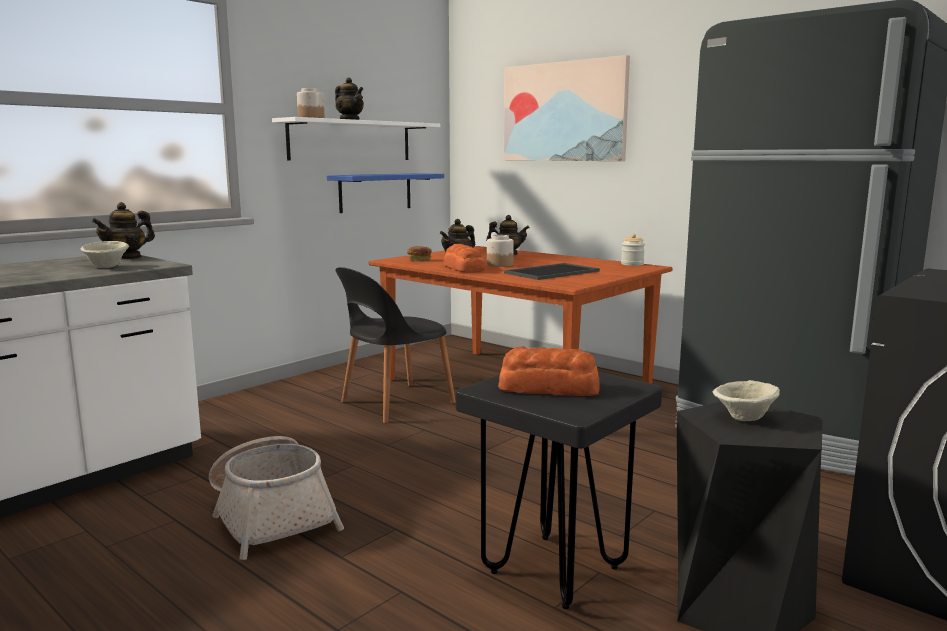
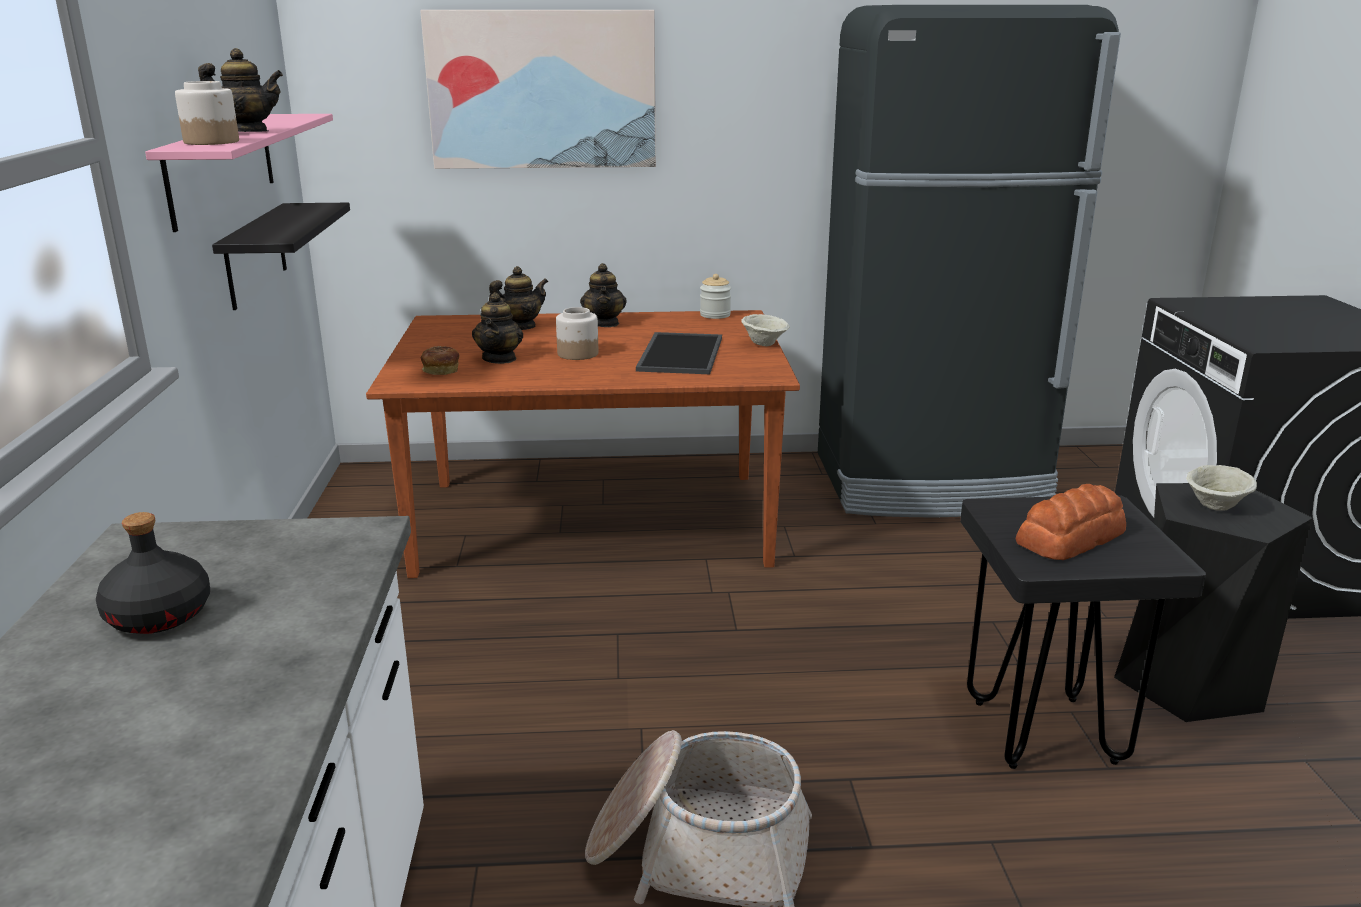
camera: 45 degrees left, 10 degrees up
(55, 266) = (159, 616): none -> black bottle
(107, 267) = (282, 576): beige bowl -> beige bowl (764, 344)
(127, 257) = (197, 538): teapot -> teapot (604, 323)
(351, 141) = (222, 167): white shelf -> pink shelf
(375, 192) = (255, 255): blue shelf -> black shelf
(395, 403) = (500, 611): black chair -> none
(463, 268) = (558, 374): bread -> none

